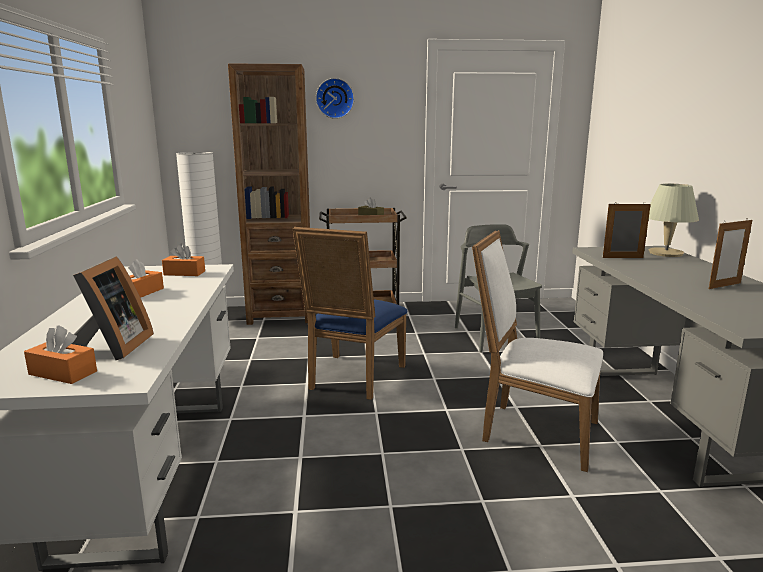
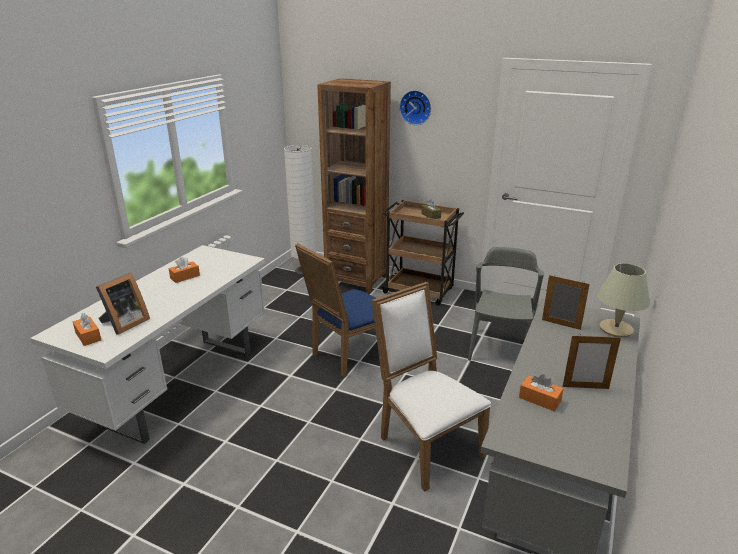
camera: 30 degrees right, 10 degrees up
(184, 273) = (227, 262): orange tissue box -> orange tissue box (539, 399)

